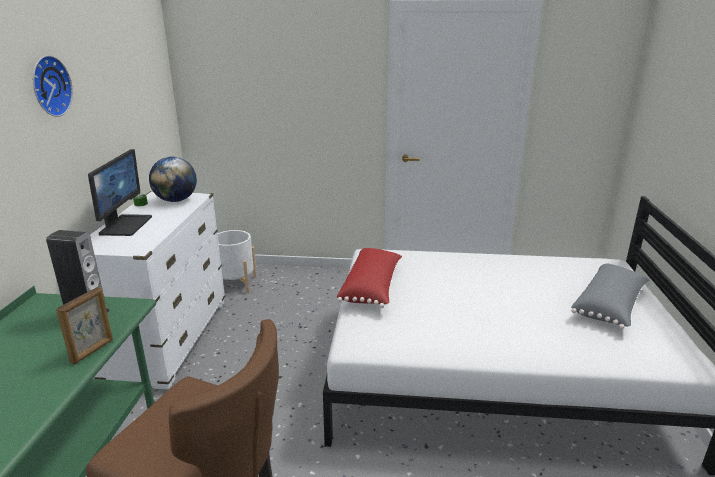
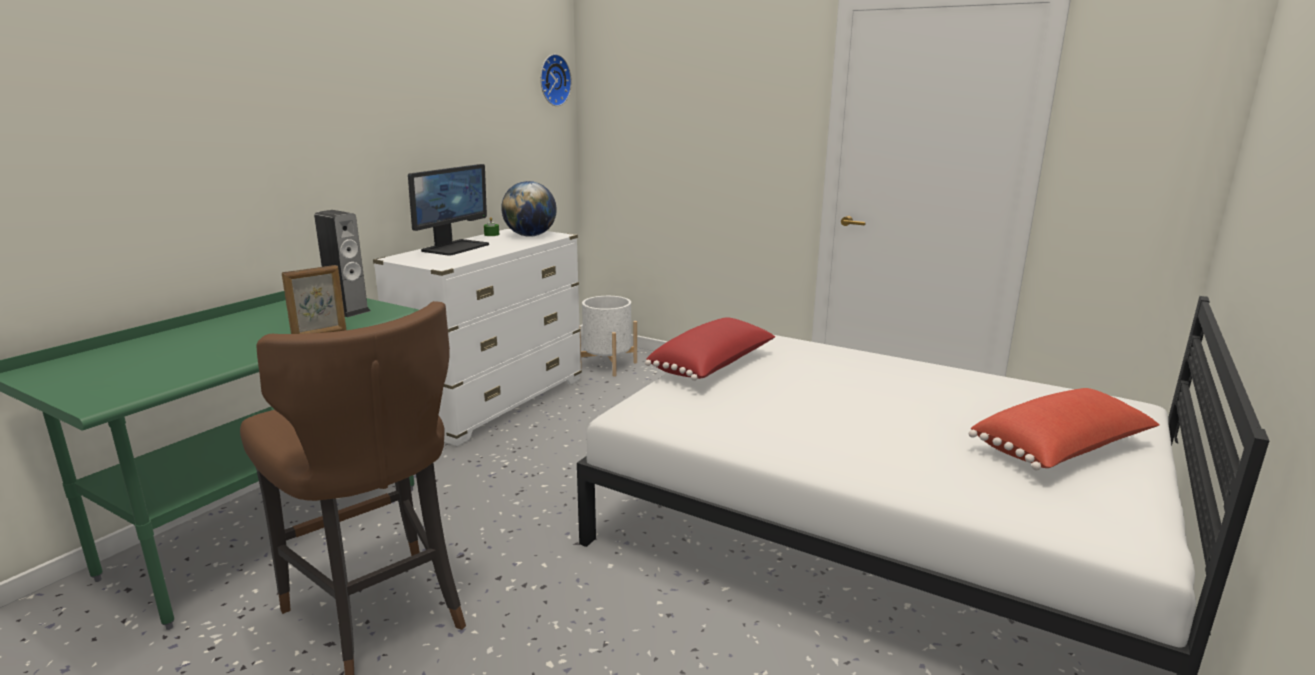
camera: 25 degrees right, 5 degrees down
(48, 86) = (389, 77): wall clock -> wall clock (552, 80)
(610, 307) = (1062, 451): grey pillow -> red pillow

